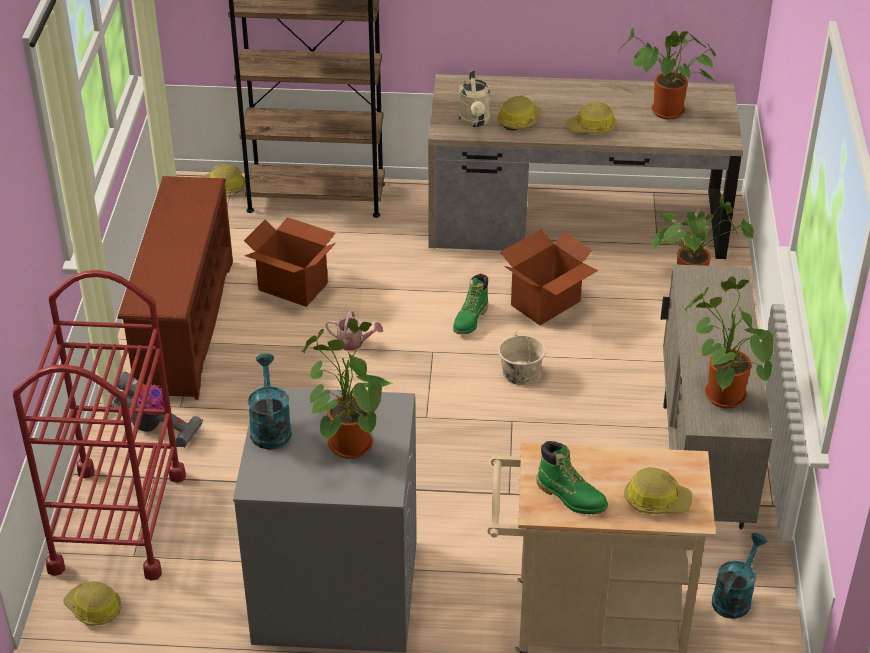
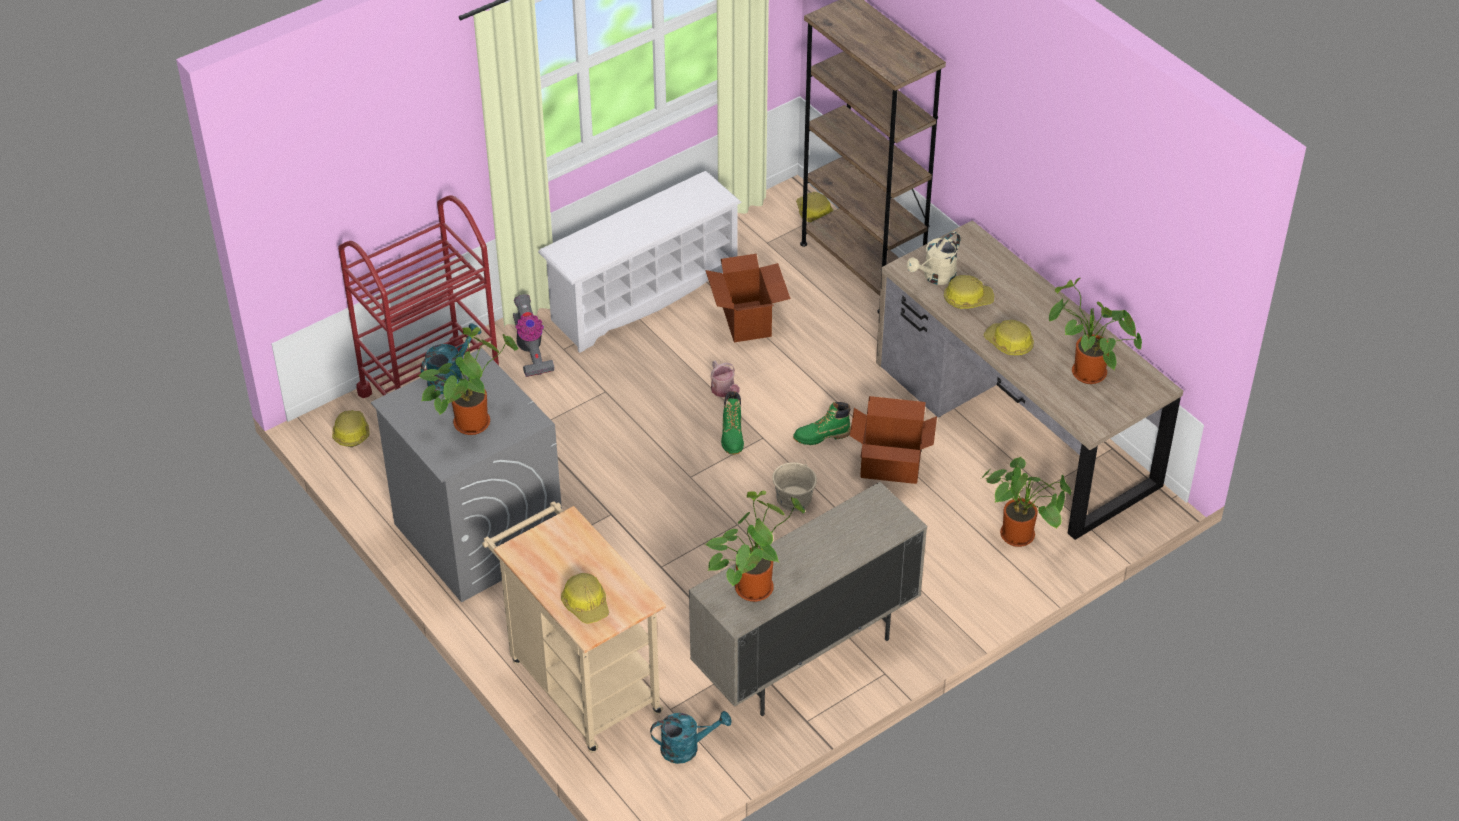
camera: 50 degrees right, 5 degrees up
(184, 325) = (643, 296): brown shoe rack -> white shoe rack
(571, 496) = (545, 559): green boot -> green boot (732, 436)

